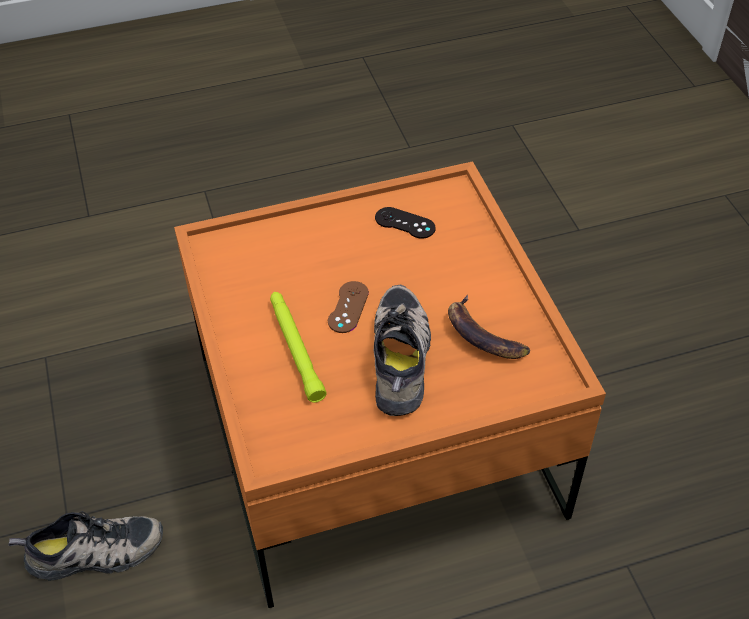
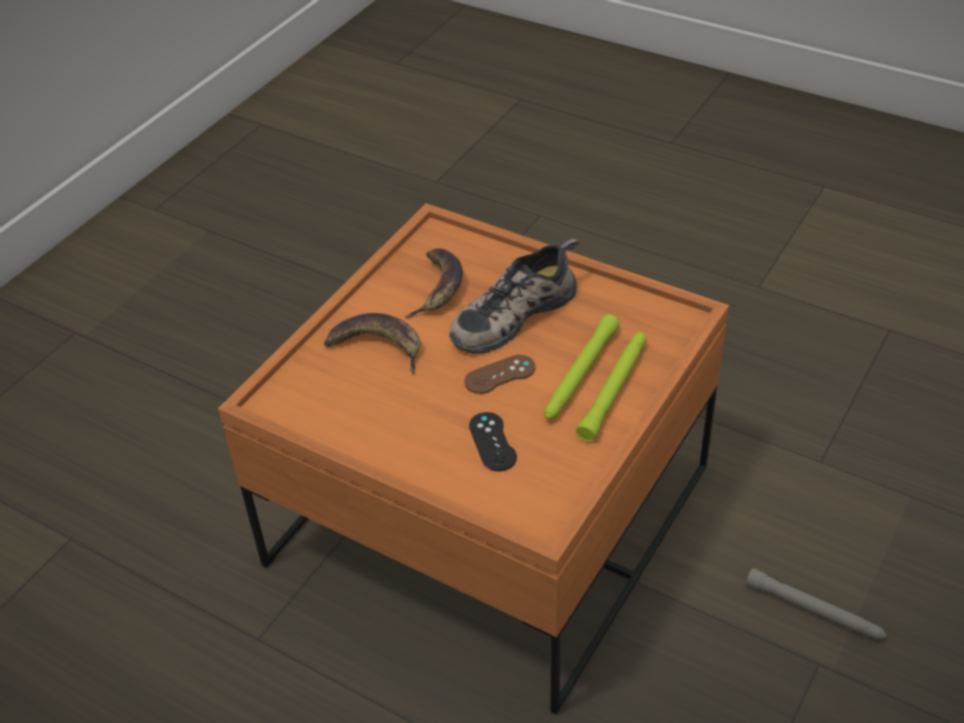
camera: 130 degrees left, 5 degrees down
(94, 555) = (814, 611): shoe -> grey flashlight
(259, 356) = (614, 389): none -> green flashlight
(405, 223) = (355, 406): black game controller -> black game controller (492, 442)
(452, 265) = (377, 346): none -> banana

